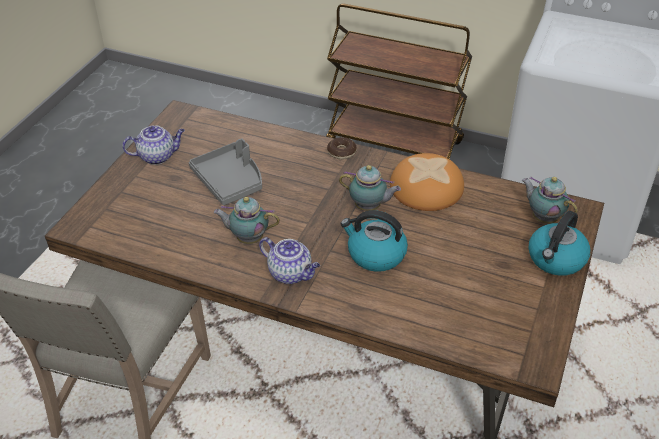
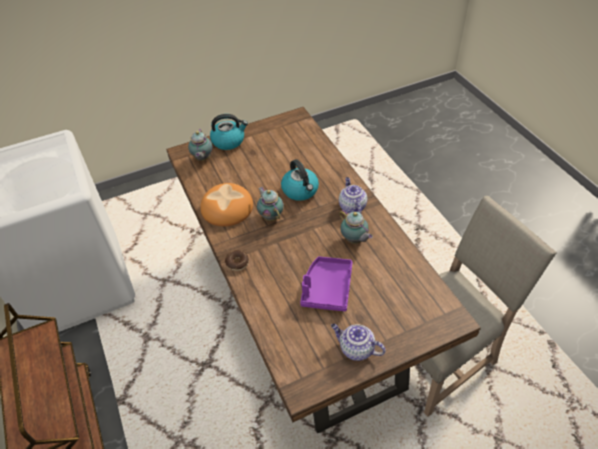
camera: 135 degrees left, 5 degrees up
(230, 181) = (327, 288): grey tray -> purple tray

